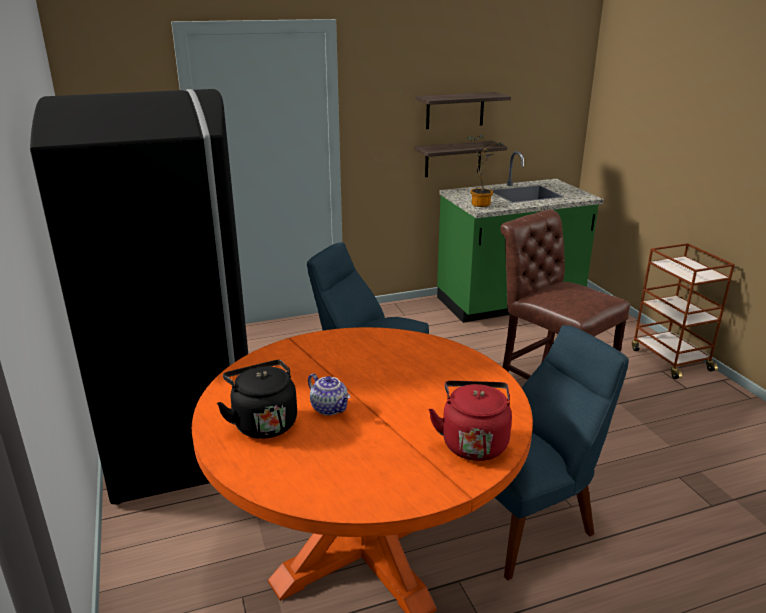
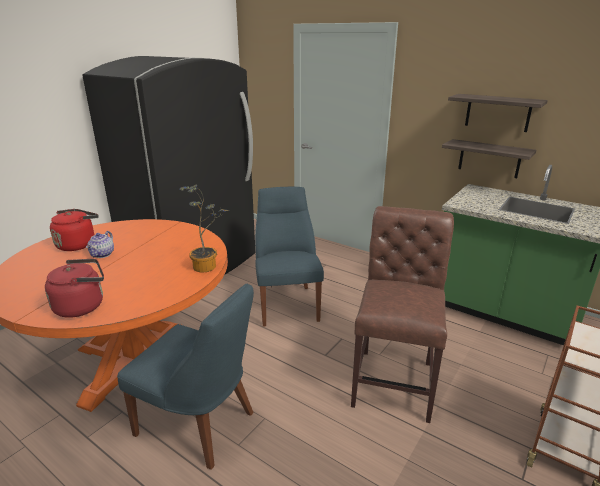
camera: 55 degrees right, 0 degrees up
(263, 422) = (78, 244): black kettle -> red kettle
(481, 203) = (469, 201): potted plant -> potted plant (208, 266)

